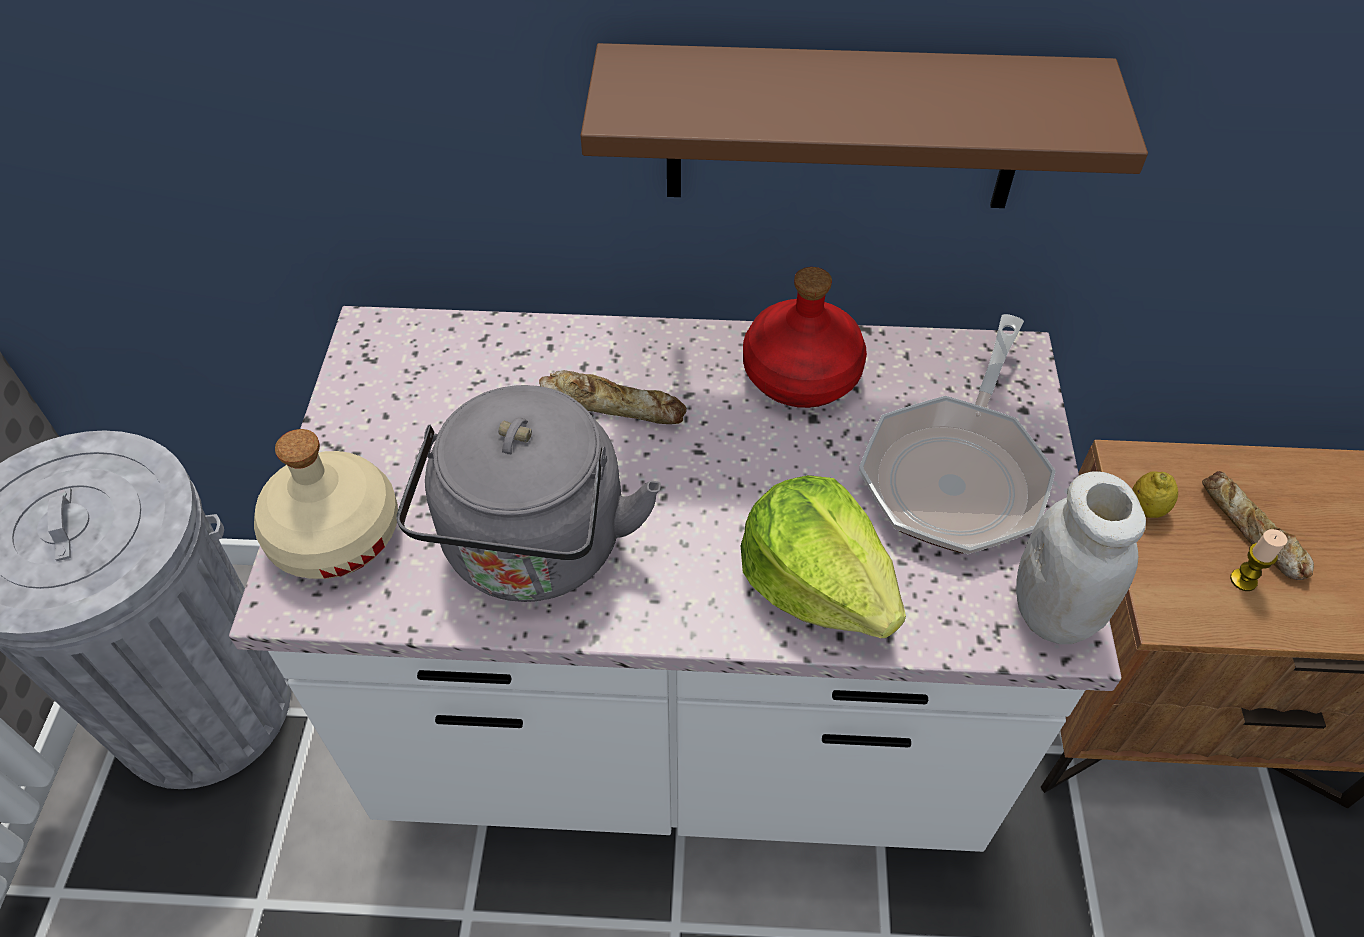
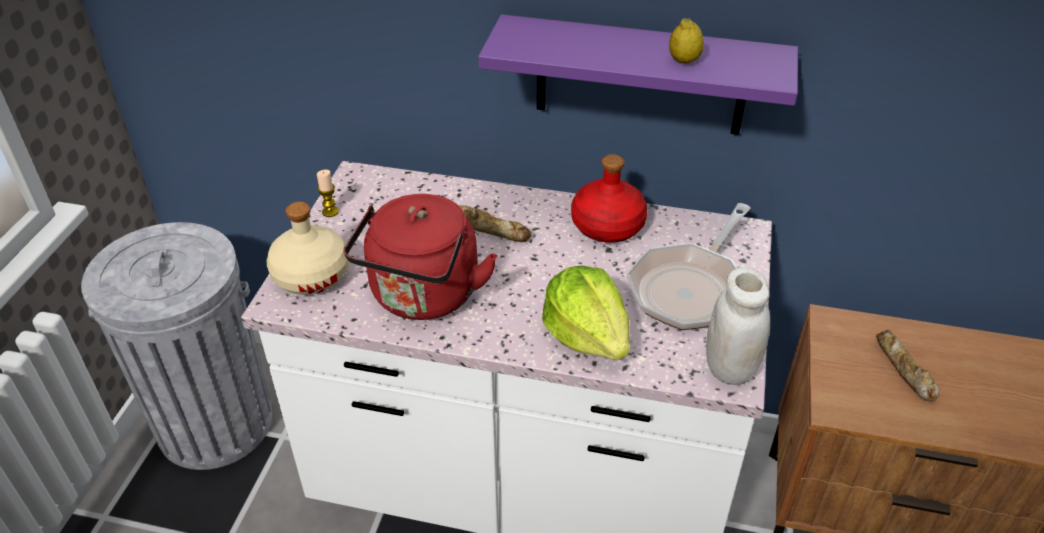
camera: 10 degrees right, 10 degrees down
(534, 552) = (423, 297): grey kettle -> red kettle
(844, 129) = (640, 76): brown shelf -> purple shelf
(1146, 509) = (834, 347): lemon -> lemon (684, 61)
(1243, 580) = (890, 396): candle -> candle (330, 212)

